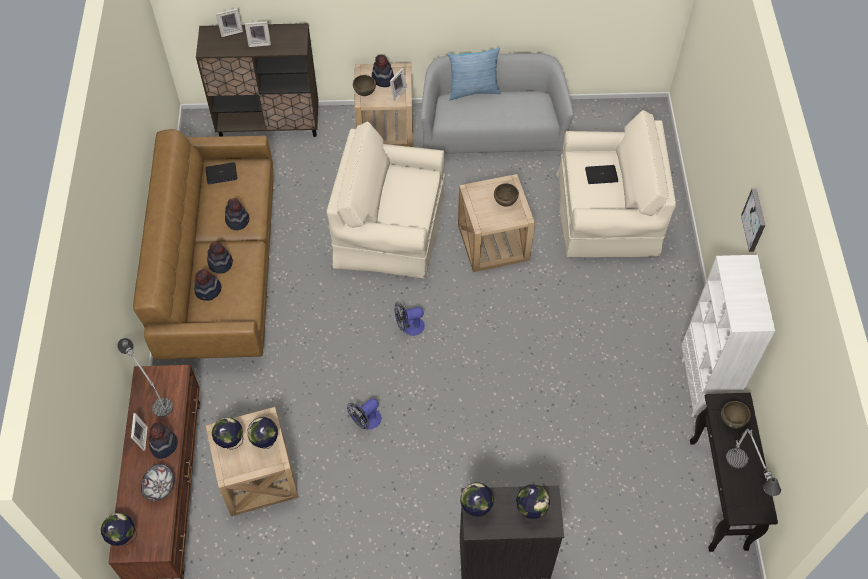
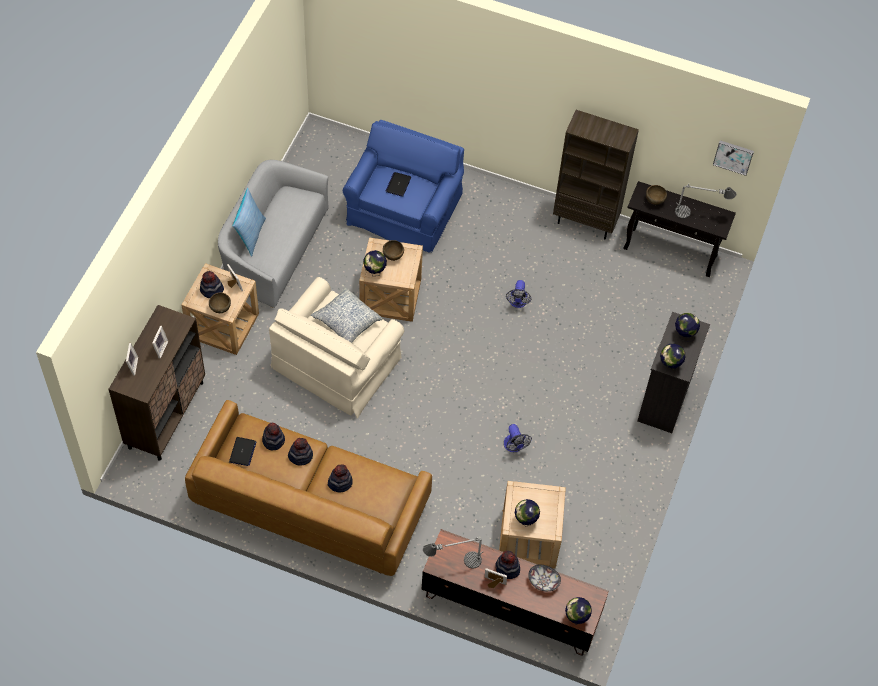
camera: 70 degrees left, 0 degrees up
(208, 291) = (364, 500): hat -> hat (273, 440)
(265, 442) = (536, 496): globe -> globe (375, 272)
(406, 195) = (346, 321): none -> pillow
(409, 327) = (442, 385): fan -> fan (517, 303)
(607, 213) = (404, 209): beige armchair -> blue armchair
(702, 388) = (585, 222): white bookcase -> brown bookcase
(755, 220) = (548, 96): picture -> picture (733, 156)

